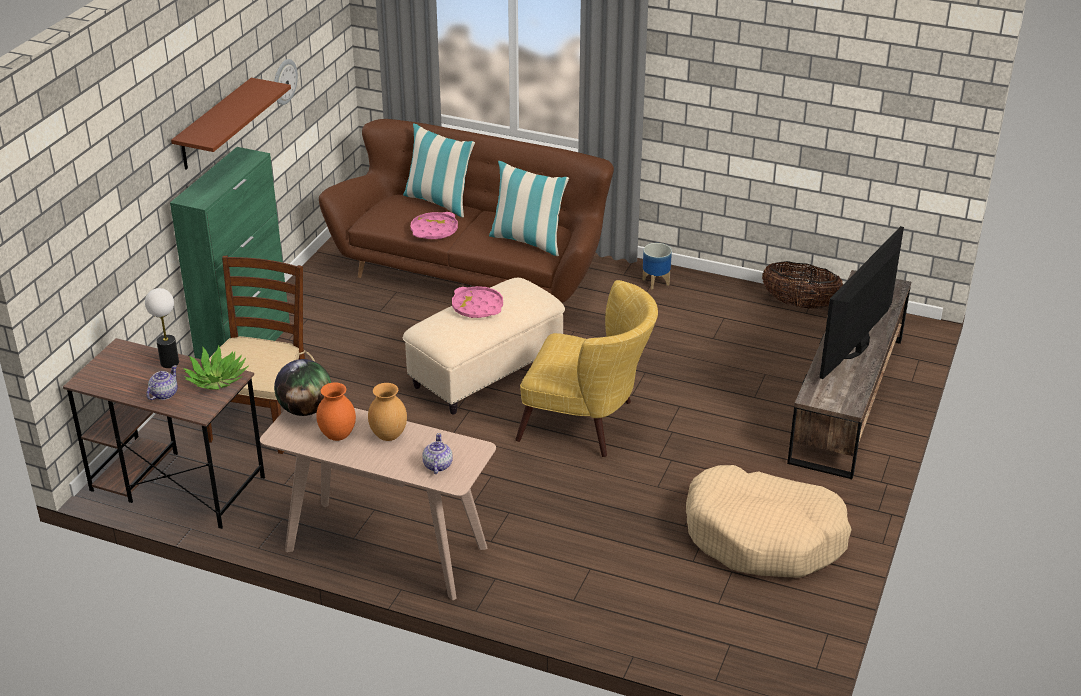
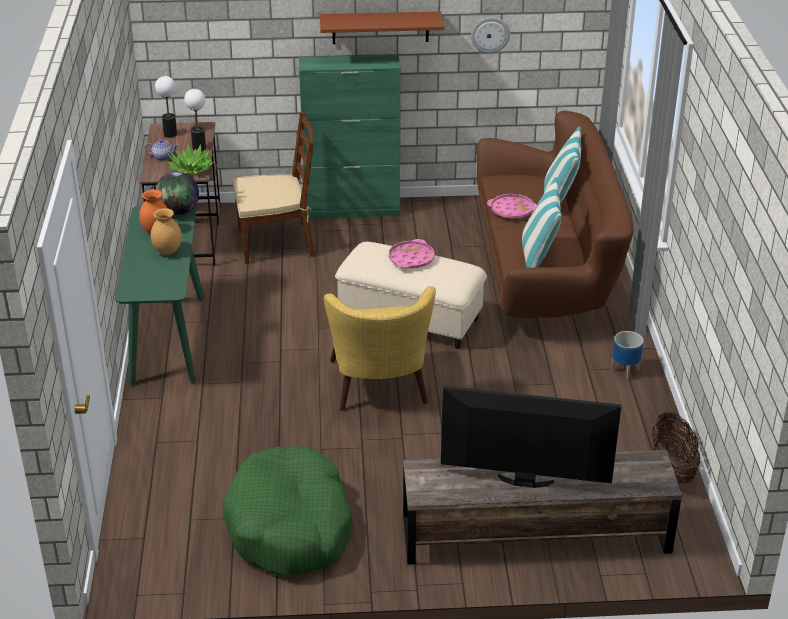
camera: 65 degrees right, 0 degrees up
(111, 376) = (170, 134): none -> table lamp
(385, 549) = (167, 339): beige console table -> green console table
(437, 465) = (144, 281): teapot -> none
(764, 536) = (290, 526): beige dog bed -> green dog bed

